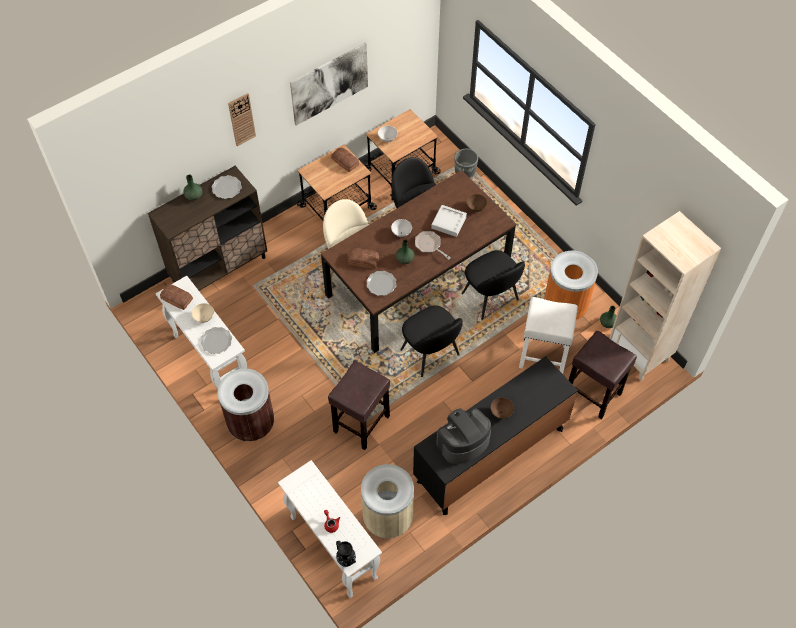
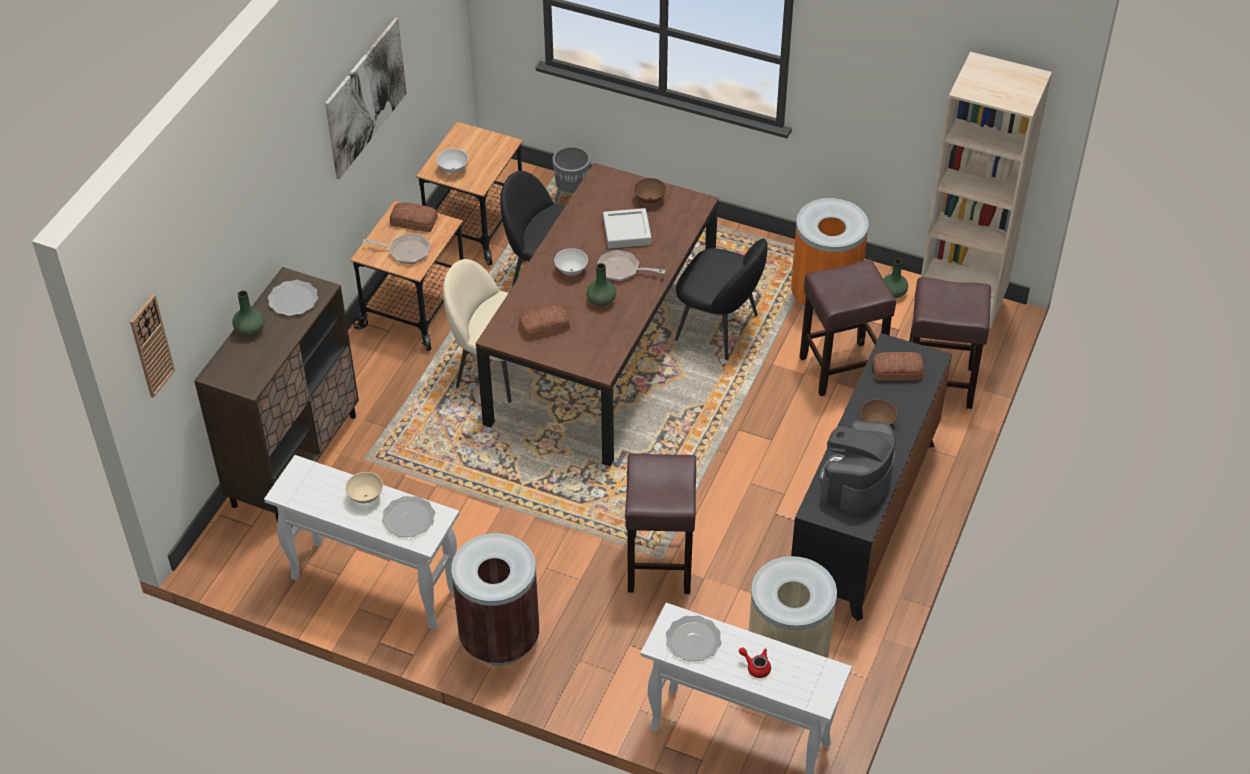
camera: 30 degrees left, 10 degrees down
(176, 299) = (304, 492): bread -> bread (898, 371)
(241, 119) = (280, 181): wall clock -> wall clock (151, 346)
(328, 178) = (406, 252): none -> frying pan
(346, 560) = (812, 700): black vase -> none
(381, 284) = (592, 344): plate -> plate (693, 640)
(431, 354) = (689, 432): black chair -> none
(542, 356) = (840, 369): white stool -> brown stool

